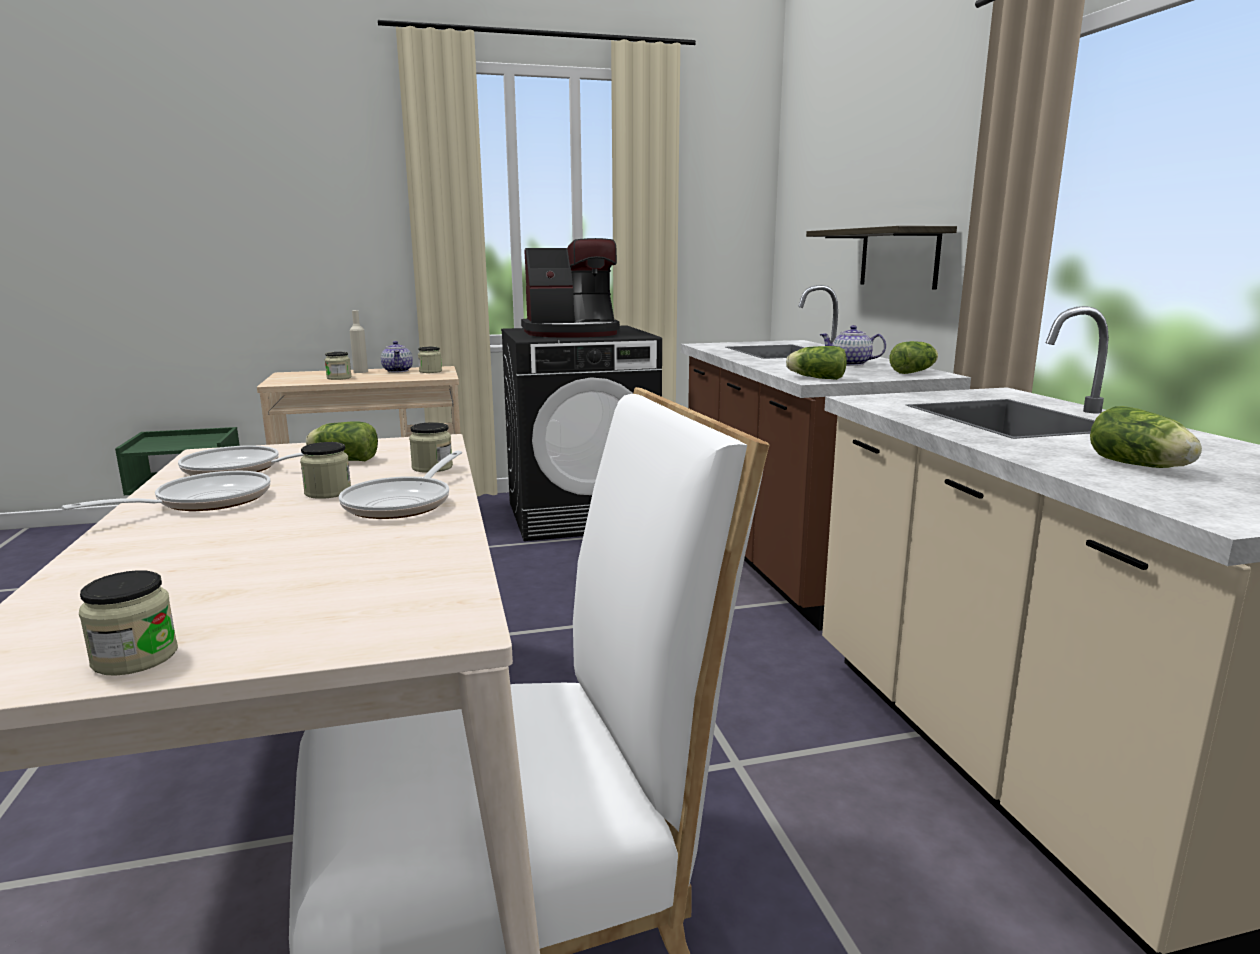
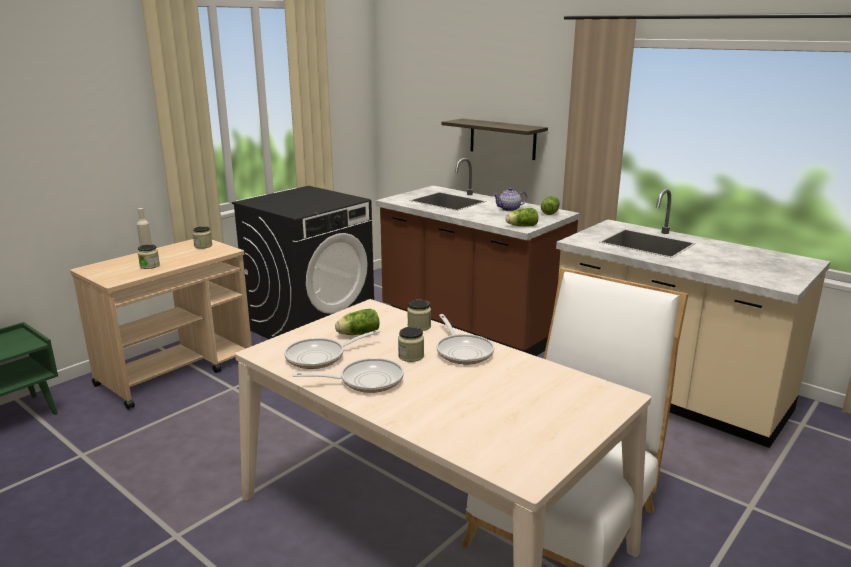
camera: 35 degrees left, 5 degrees up
(135, 657) = (555, 447): jar -> none
(204, 502) = (365, 381): frying pan -> frying pan turned 75 degrees clockwise
(398, 371) = (175, 249): teapot -> none
(572, 333) = (303, 202): coffee machine -> none
(1141, 466) = (731, 265): lettuce -> none

